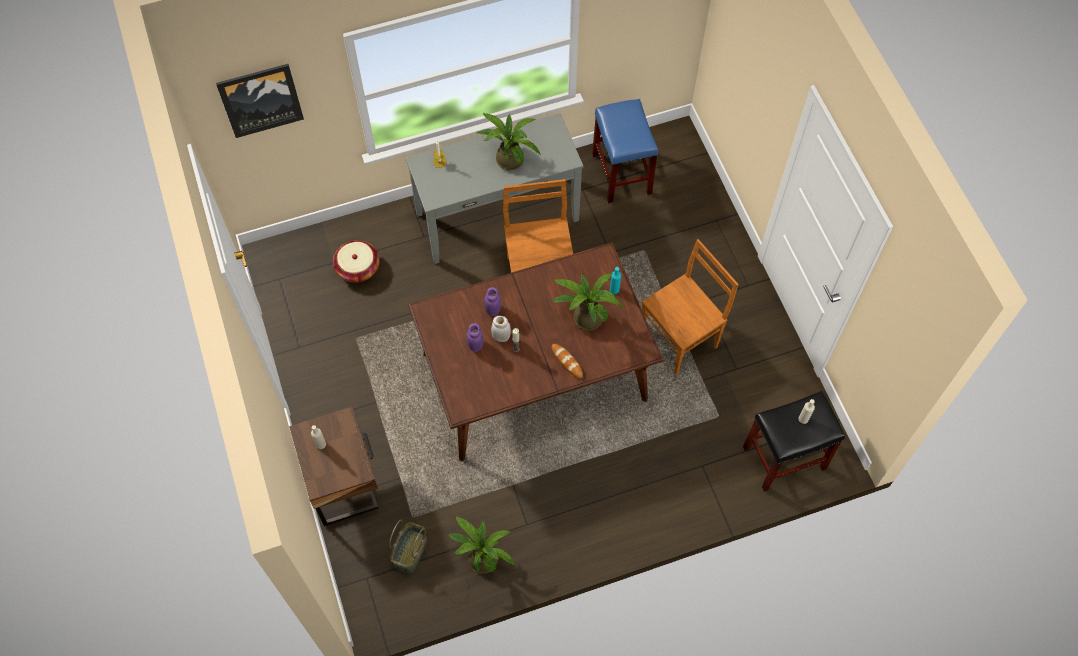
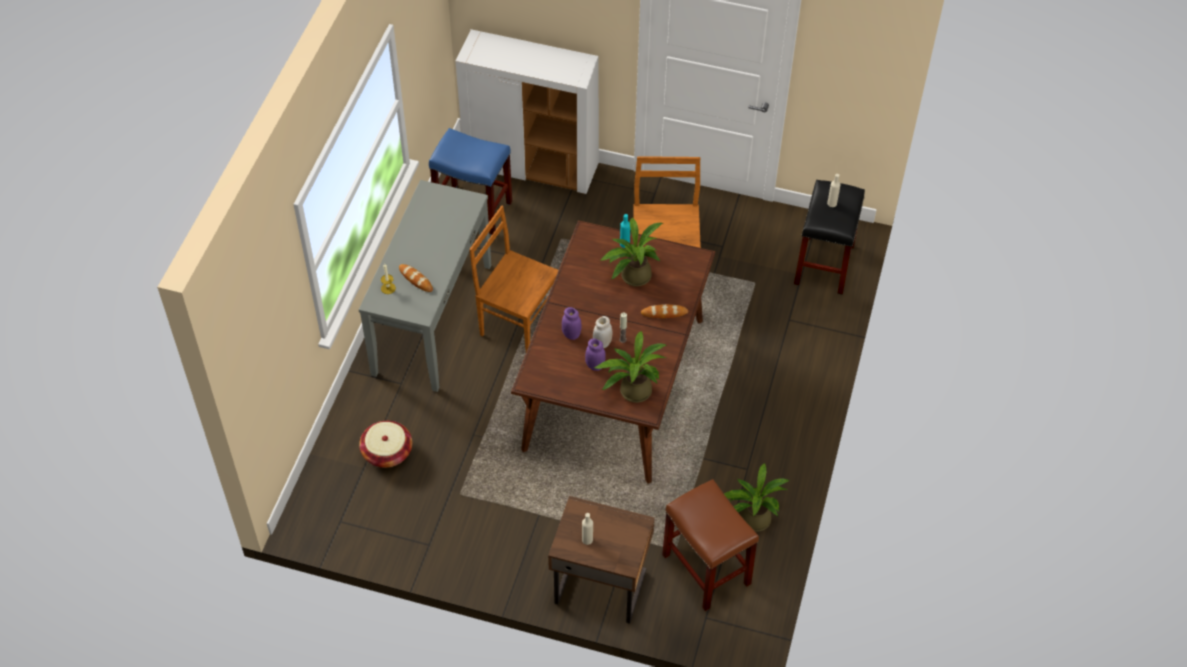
camera: 55 degrees left, 10 degrees down
(260, 99) = (264, 326): picture -> none
(411, 552) = (707, 570): basket -> brown stool
(462, 173) = (416, 279): none -> bread
(508, 157) = (430, 239): potted plant -> potted plant (631, 390)
(699, 184) = (532, 166): none -> white cabinet

